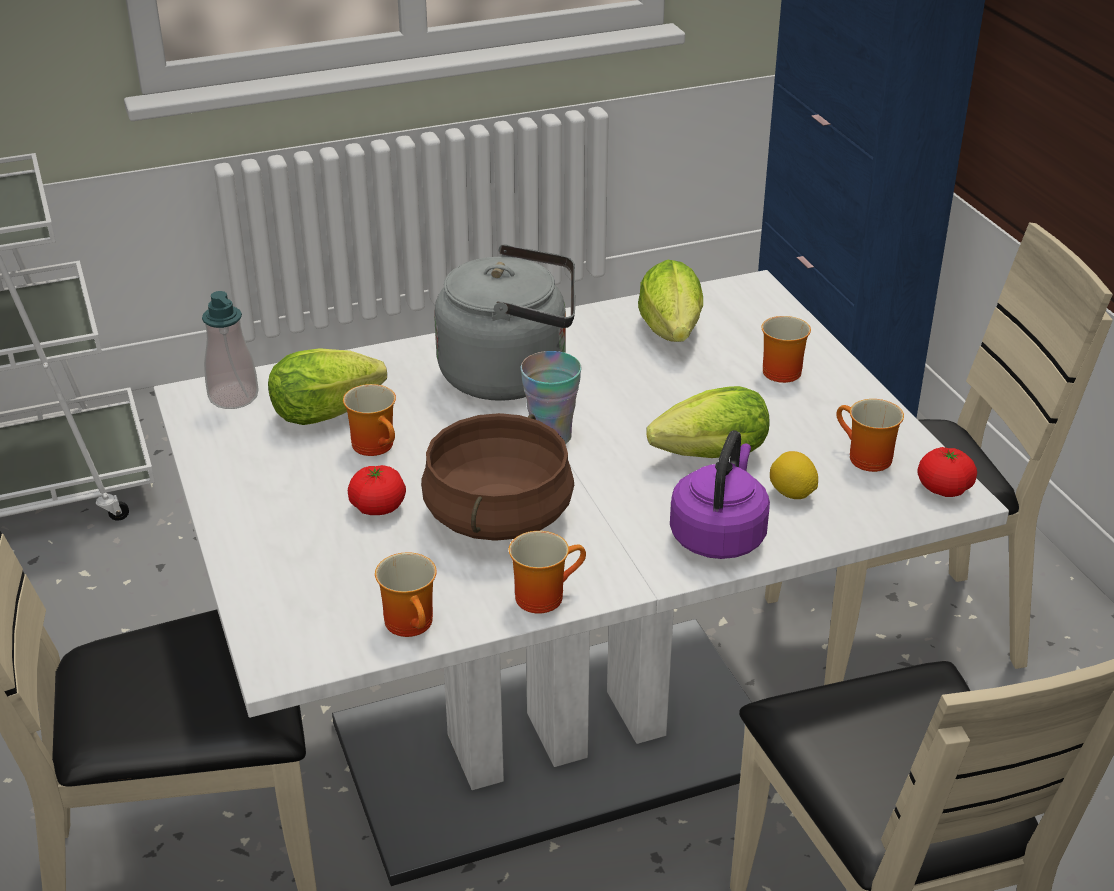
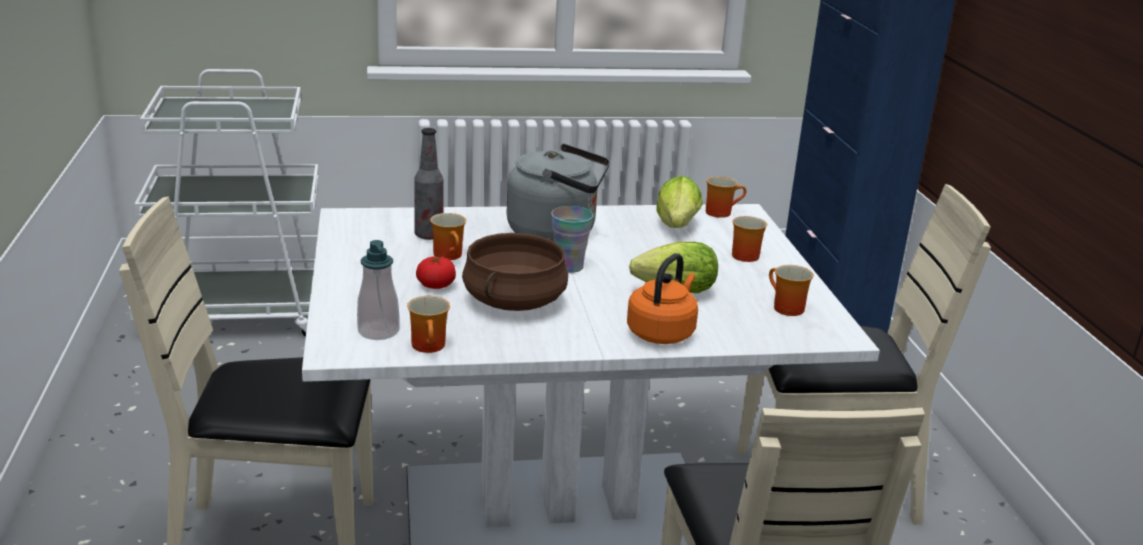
camera: 10 degrees right, 10 degrees down
(233, 397) = (368, 219): soap dispenser -> soap dispenser (378, 331)
(332, 412) = (429, 235): lettuce -> bottle
(543, 594) = (525, 344): mug -> mug (720, 212)
(719, 535) = (662, 332): purple kettle -> orange kettle
(791, 494) = (723, 319): lemon -> none
(944, 488) = (836, 331): tomato -> none

